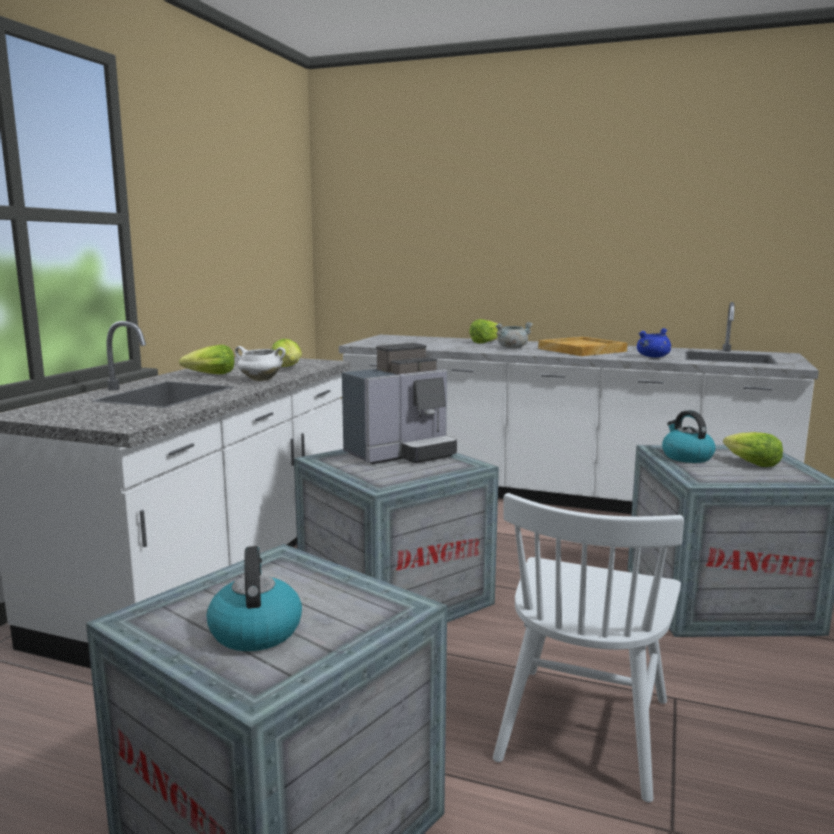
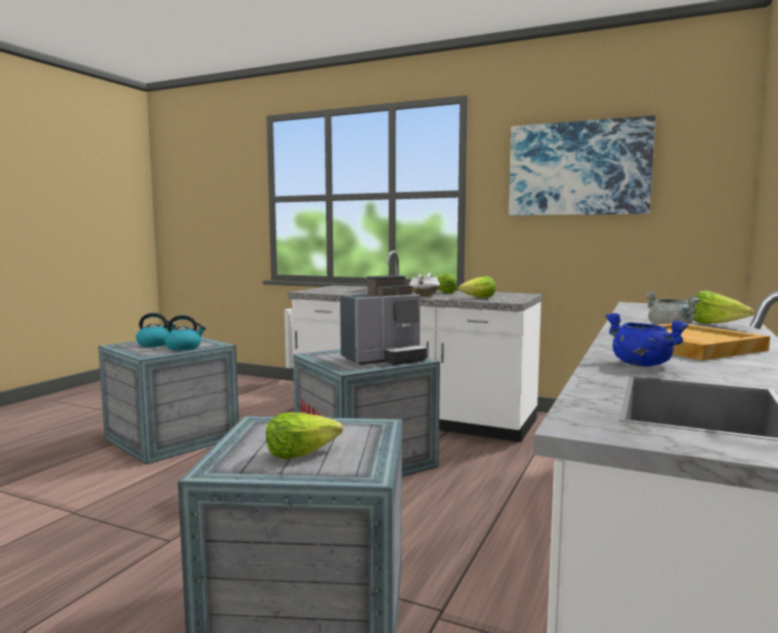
camera: 95 degrees right, 5 degrees down
(226, 198) = (578, 168): none -> picture
(401, 454) = (385, 359): coffee machine -> coffee machine turned 90 degrees counterclockwise
(583, 728) = (170, 503): white chair -> none
(686, 457) = (343, 430): kettle -> kettle (184, 347)

